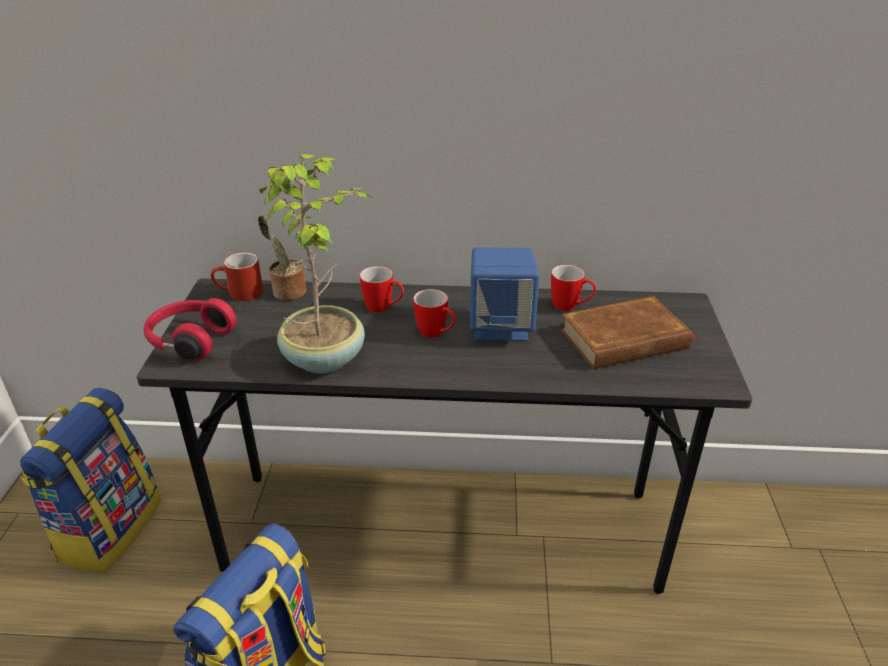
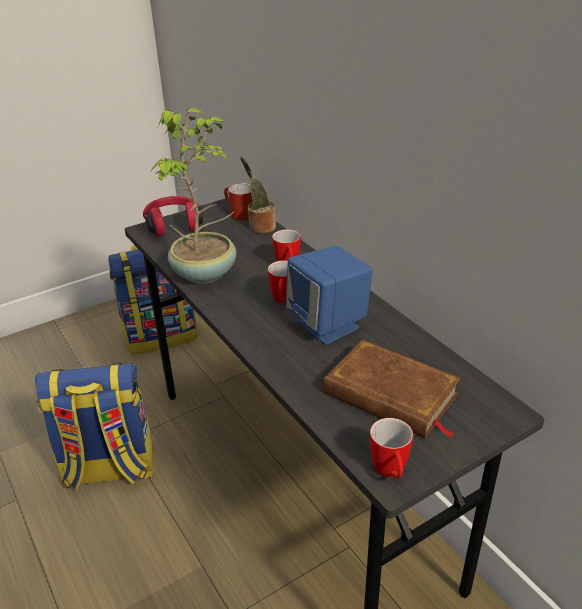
camera: 55 degrees right, 0 degrees up
(570, 307) = (403, 346): mug -> mug (390, 473)

